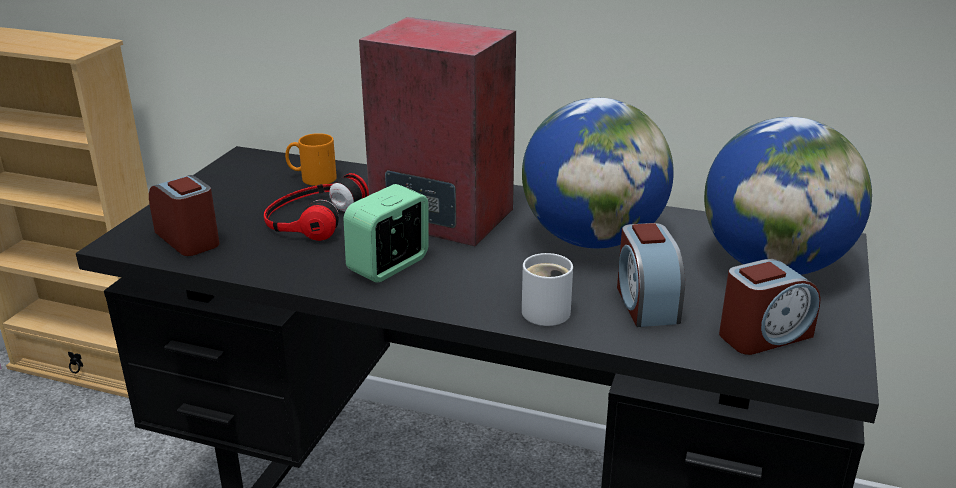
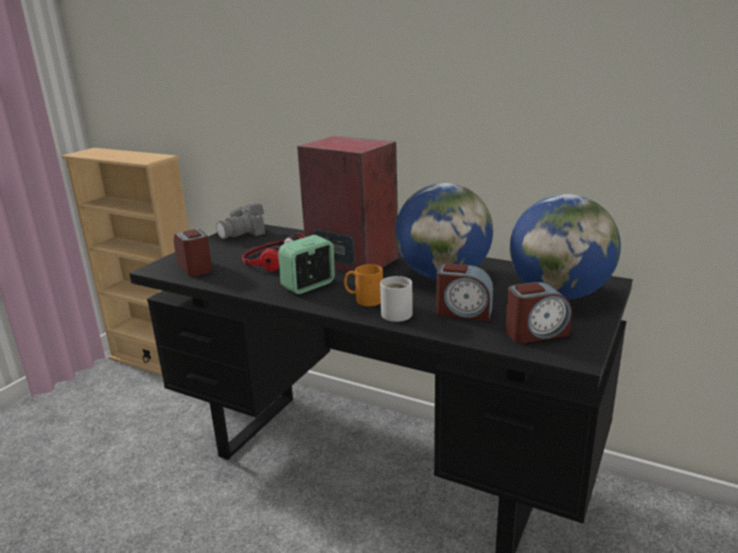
camera: 10 degrees right, 5 degrees down
(248, 170) = (243, 233): none -> camera
(311, 178) = (279, 238): orange mug -> orange mug (363, 300)
(645, 303) = (463, 312): alarm clock -> alarm clock turned 75 degrees counterclockwise

